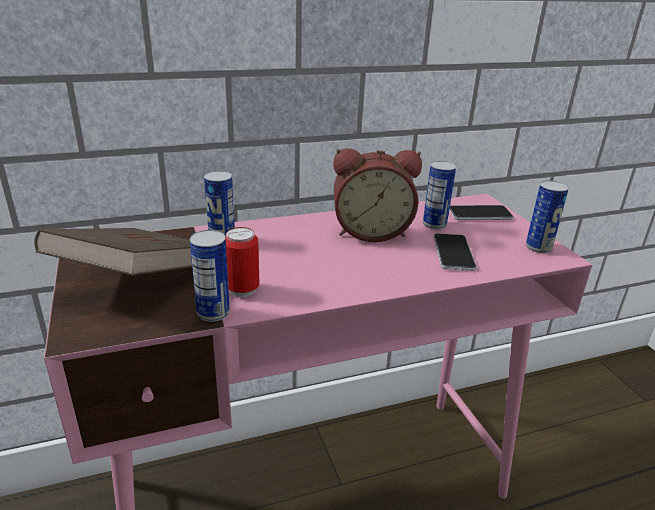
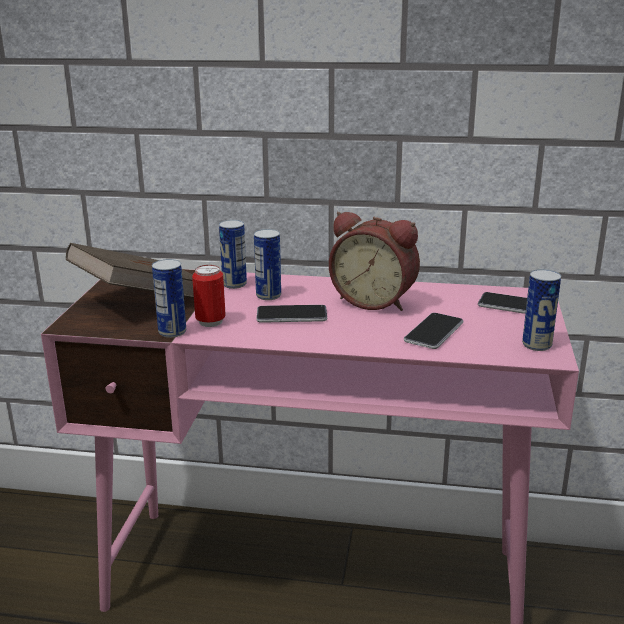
camera: 30 degrees right, 5 degrees down
(315, 263) = (291, 315): none -> phone
(434, 224) = (448, 306): can -> can (268, 295)

